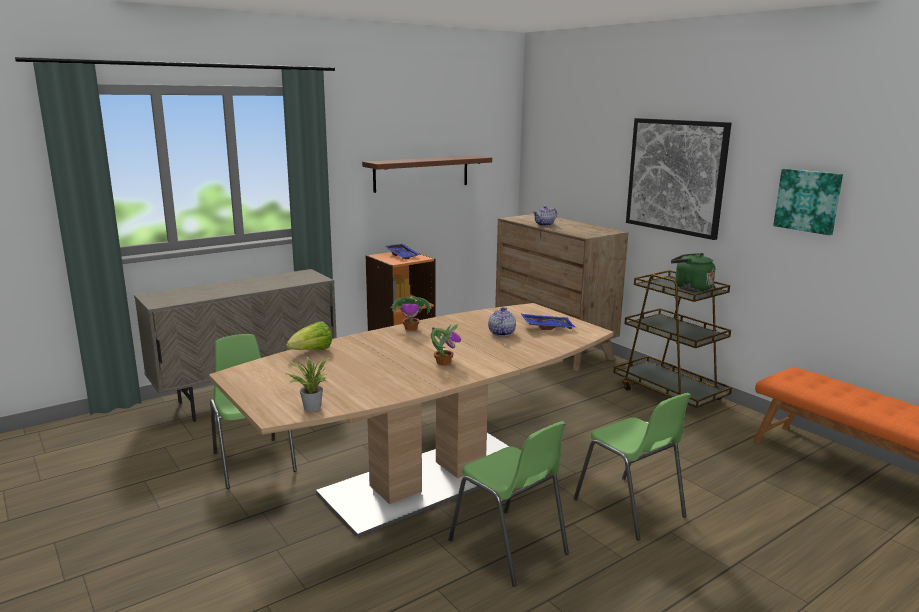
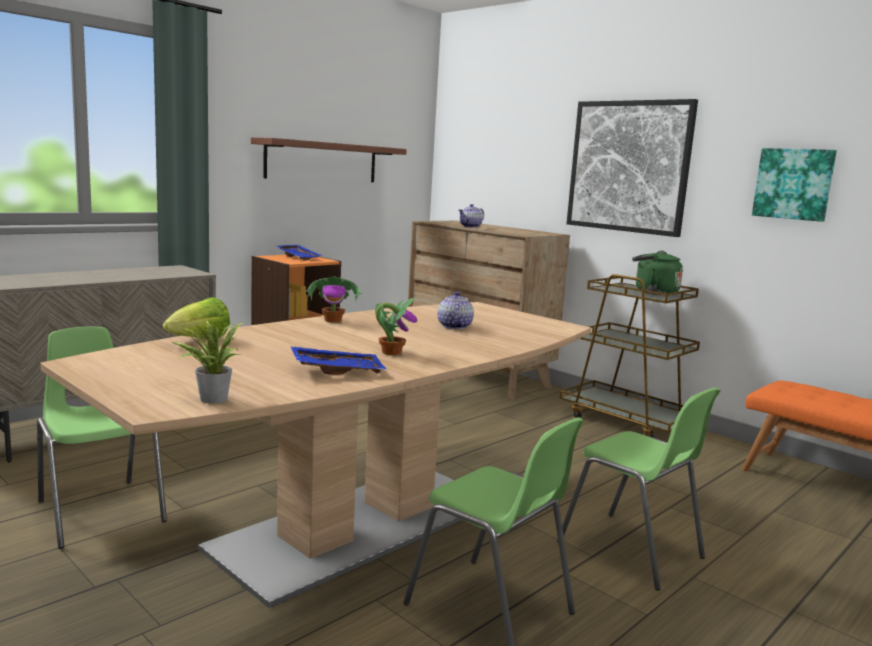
camera: 10 degrees left, 5 degrees down
(547, 327) = (508, 322): blue tray -> blue tray (337, 370)

